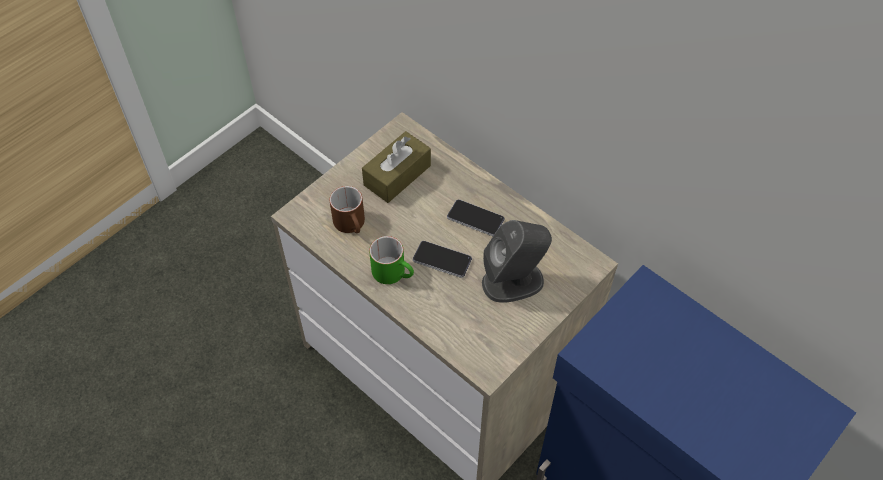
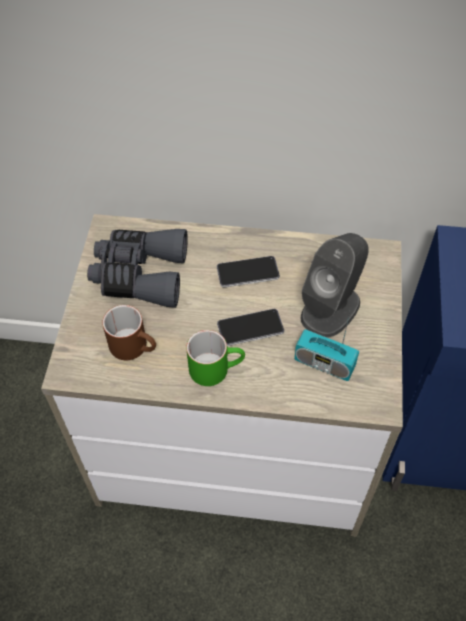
camera: 35 degrees left, 0 degrees up
(397, 175) = (140, 274): brown tissue box -> grey binoculars
(473, 317) = (324, 363): none -> radio

